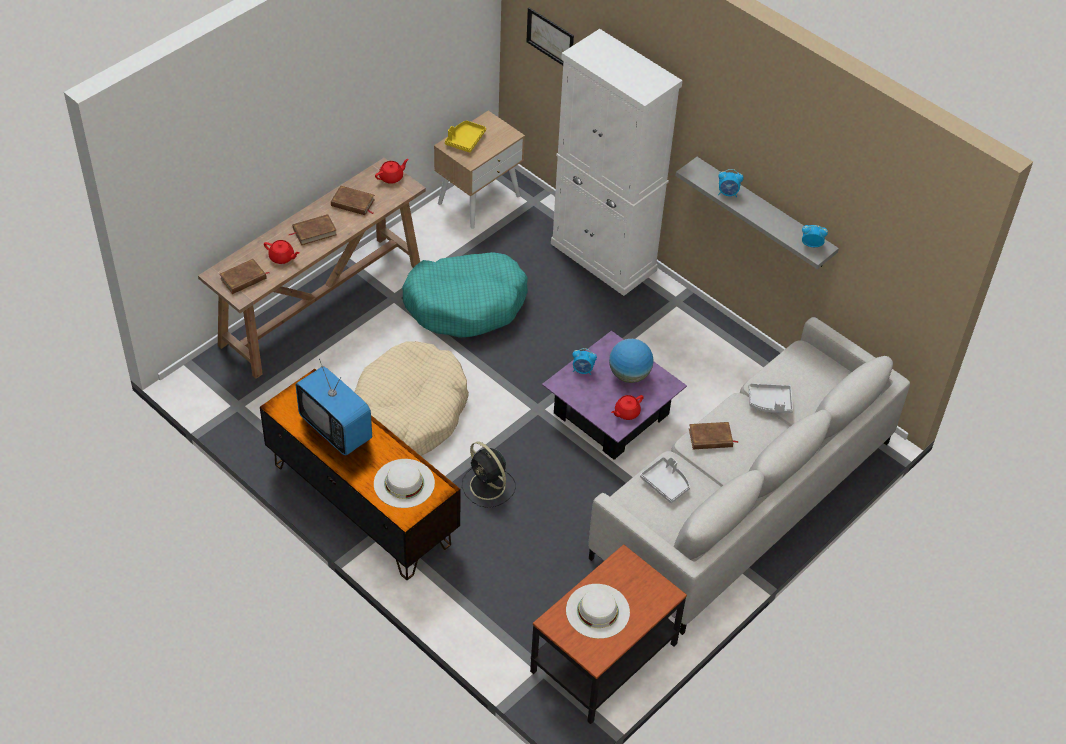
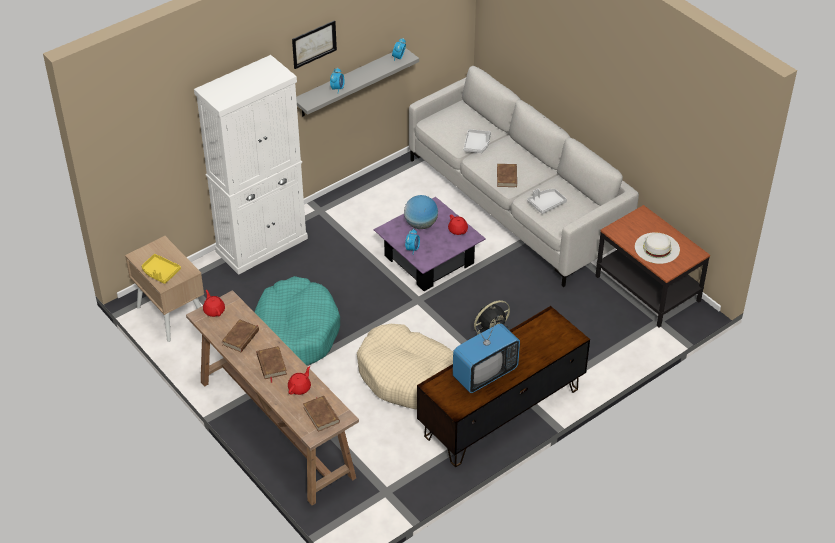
camera: 80 degrees left, 5 degrees down
(404, 483) = (543, 336): white hat -> none
(550, 38) = (148, 145): picture -> picture (314, 44)

